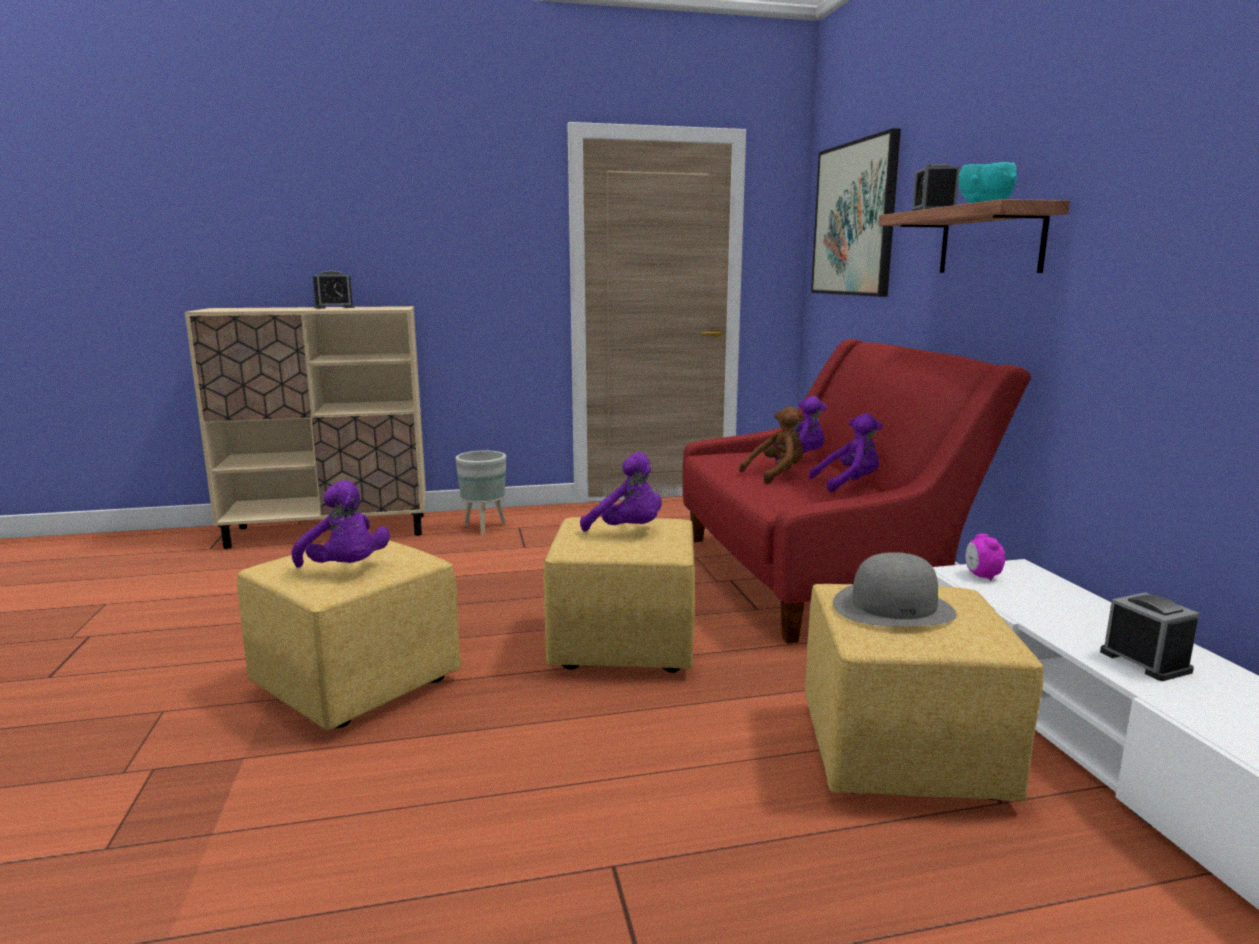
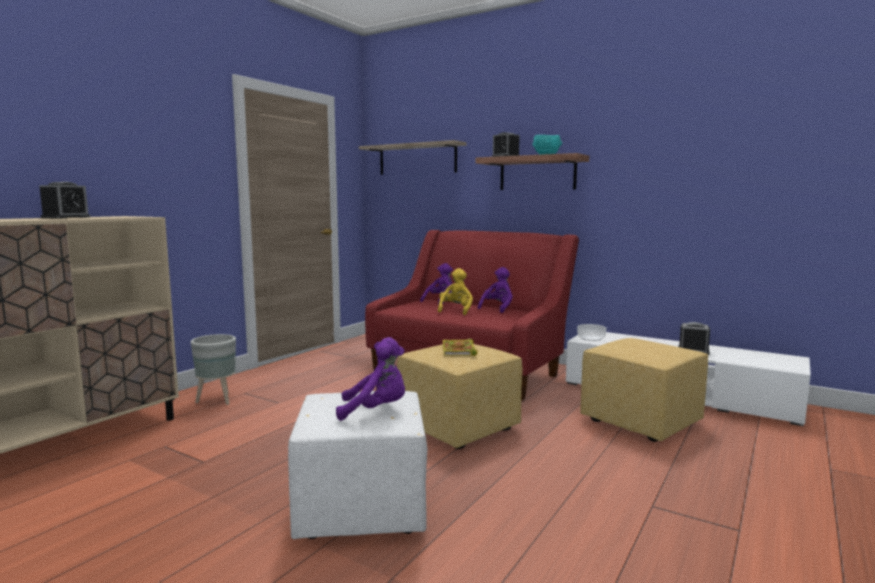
camera: 45 degrees left, 5 degrees down
(358, 685) = (364, 509): yellow ottoman -> white ottoman
(628, 531) = (459, 351): purple plush toy -> book
(776, 475) = (456, 310): brown plush toy -> yellow plush toy
(854, 219) = (417, 159): picture -> shelf
(893, 607) = (636, 348): grey hat -> none
(982, 576) = (591, 338): alarm clock -> bowl

